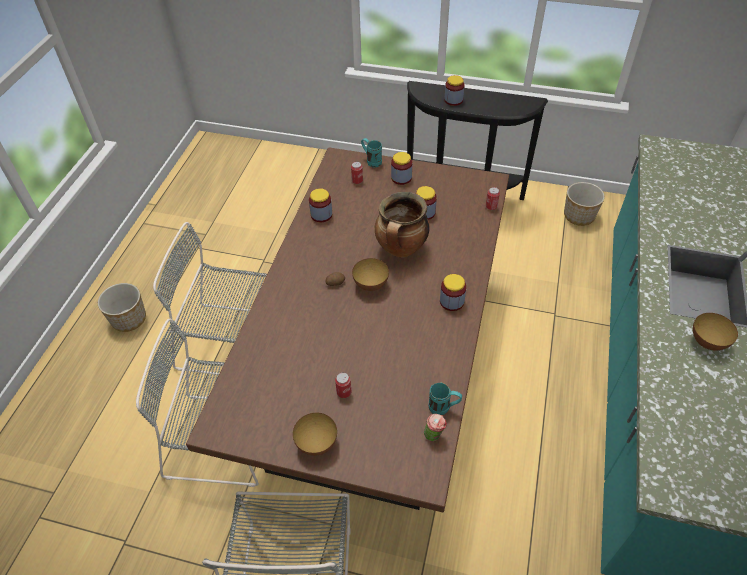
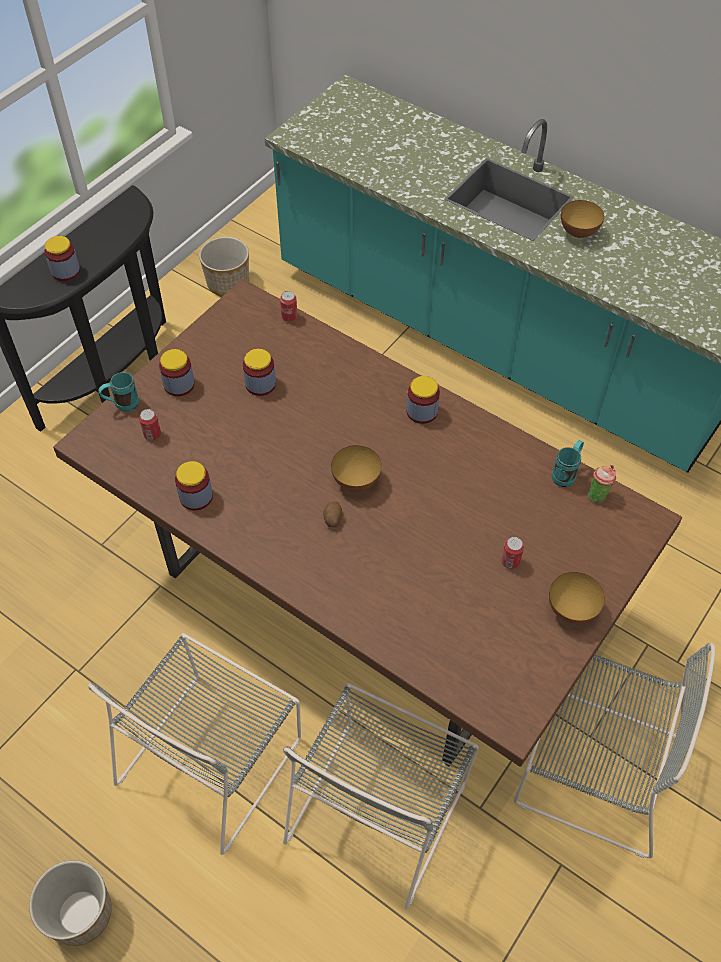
camera: 70 degrees left, 5 degrees up
(401, 250) = (312, 430): cooking pot -> none

